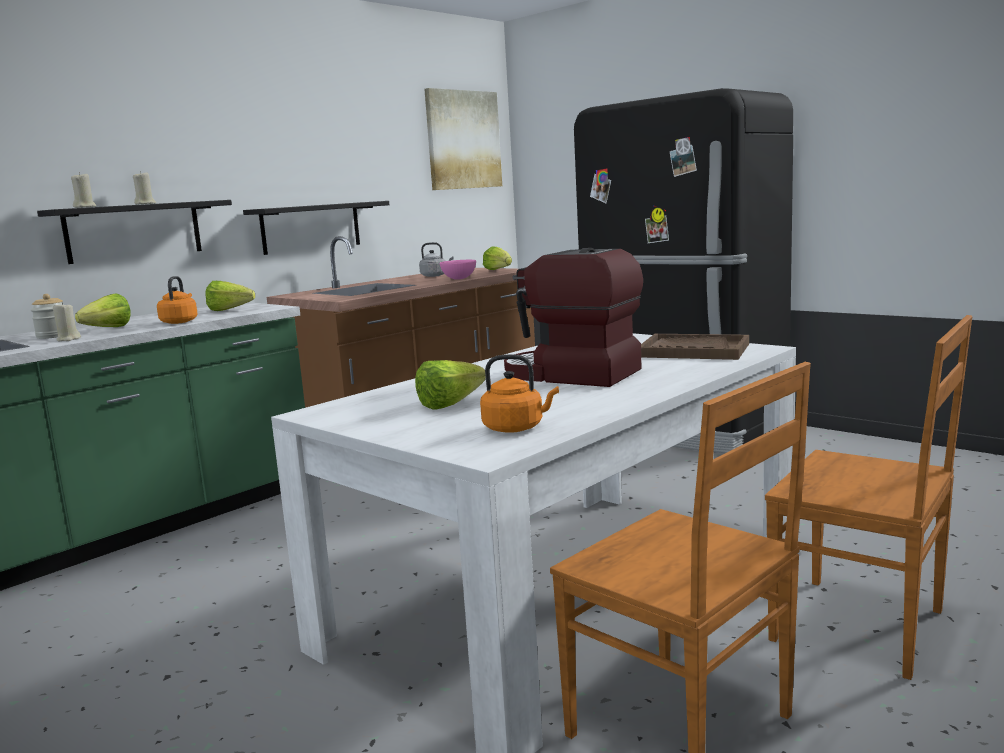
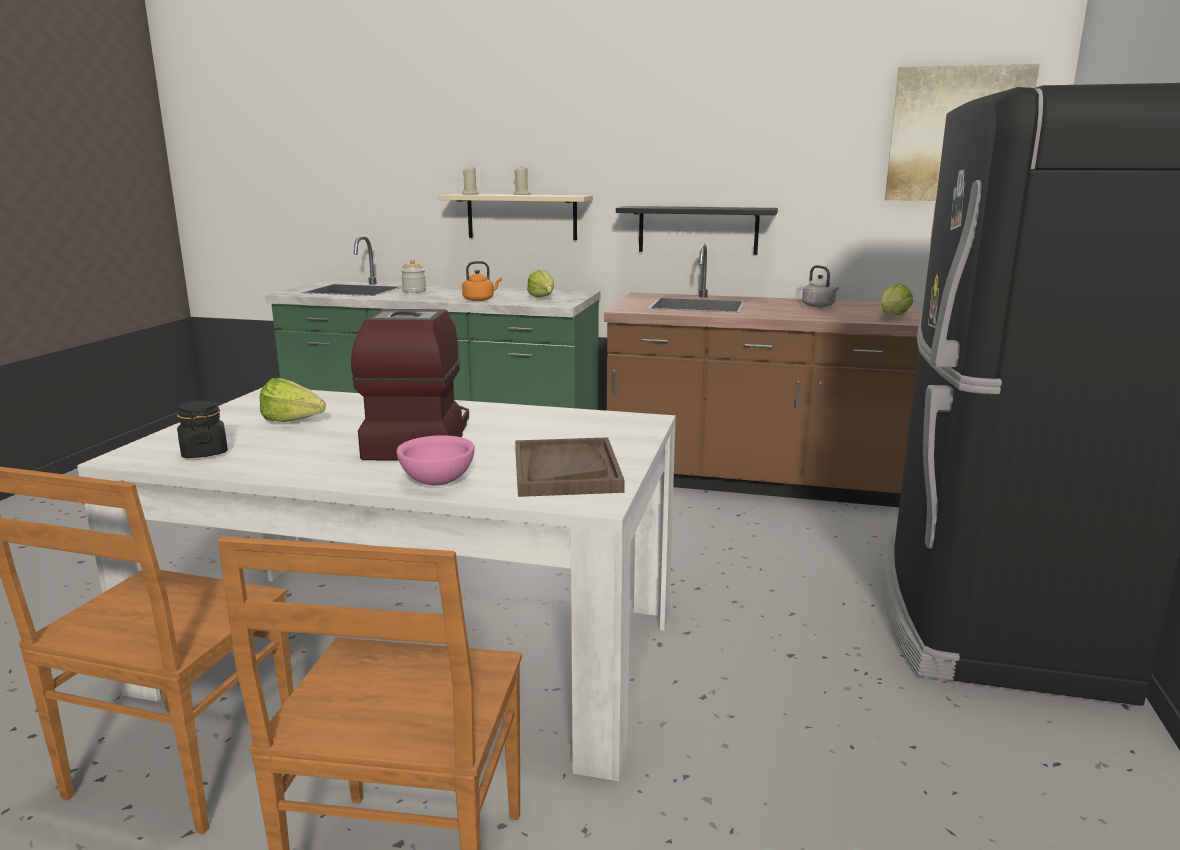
camera: 60 degrees right, 5 degrees up
(68, 339) = (399, 296): beige candle -> none
(103, 329) = (442, 294): lettuce -> none
(134, 231) = (521, 216): black shelf -> beige shelf
(458, 279) = (798, 316): pink bowl -> pink bowl (436, 482)
(516, 428) = (204, 452): orange kettle -> black jar

